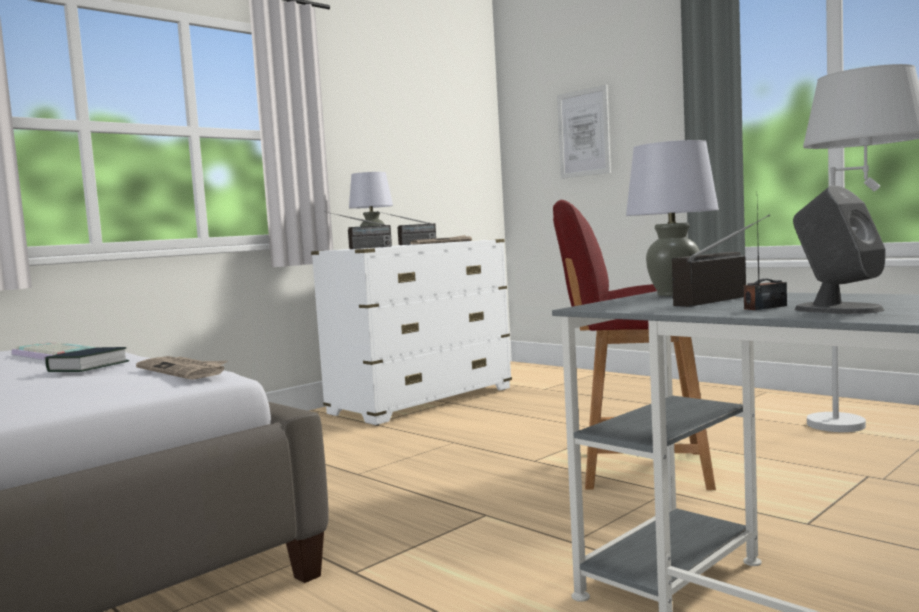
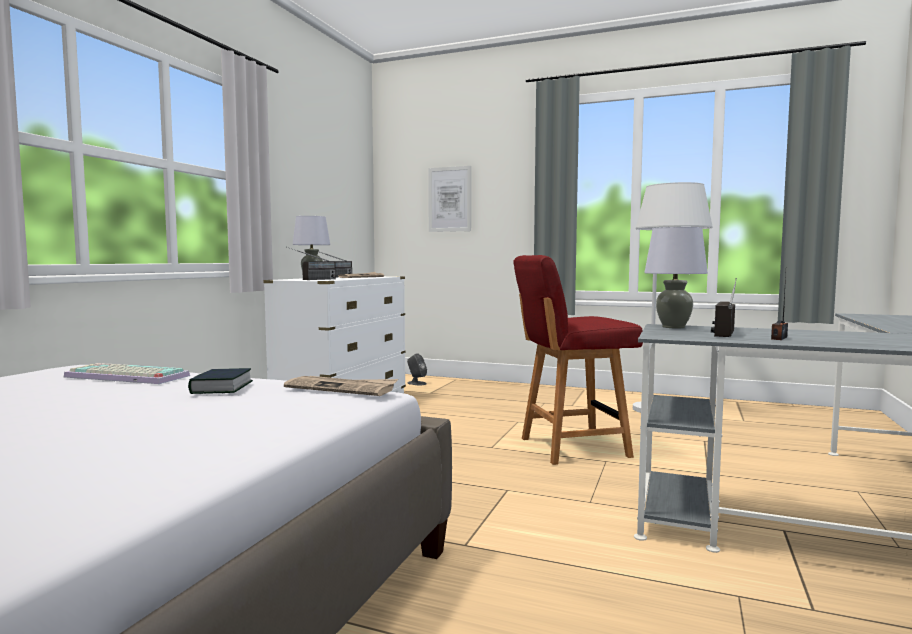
camera: 25 degrees left, 0 degrees up
(836, 309) = (827, 340): grey speaker -> grey speaker (416, 383)

